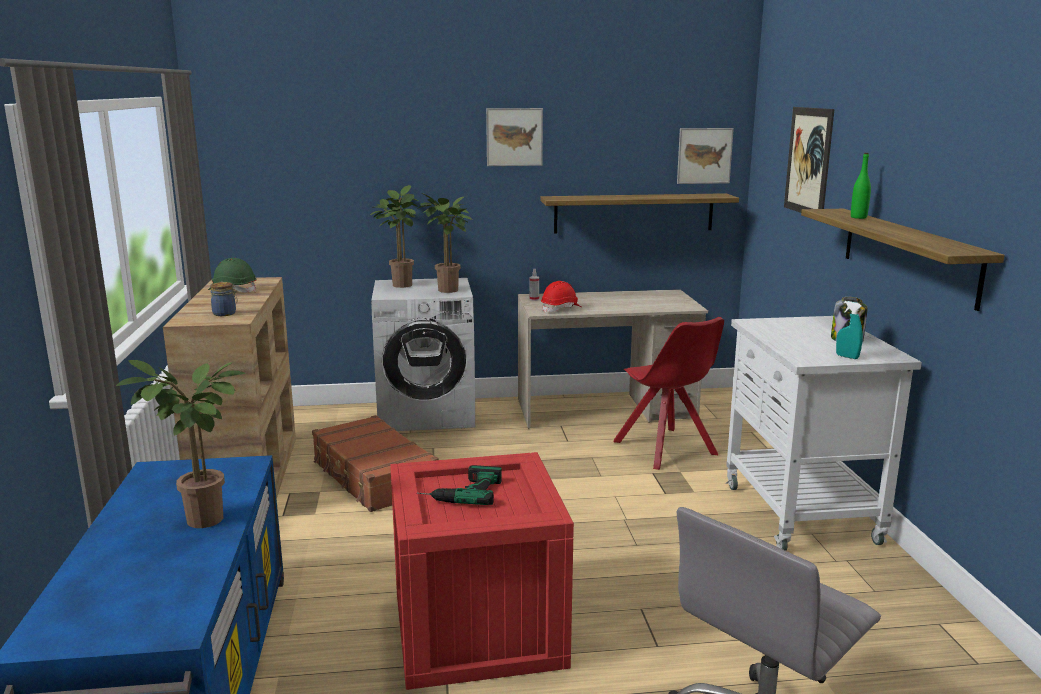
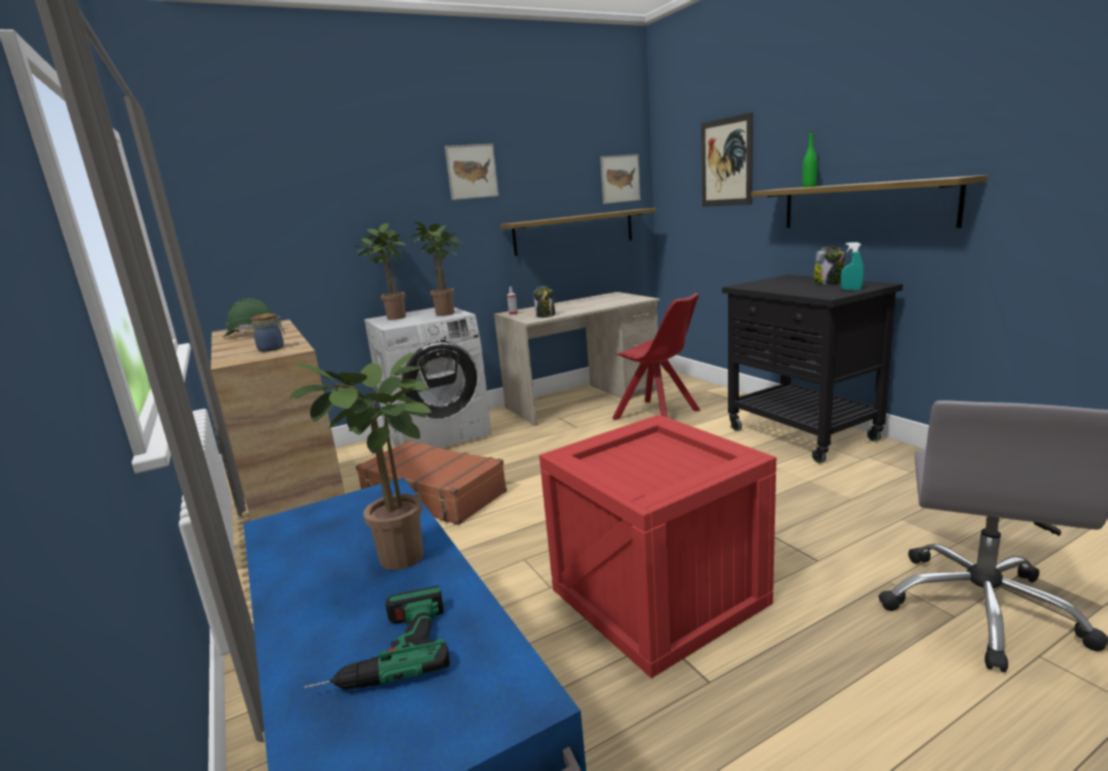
camera: 20 degrees left, 0 degrees up
(460, 491) = (631, 461): power drill -> power drill (382, 651)
(561, 309) = (546, 315): red hard hat -> jar
(800, 515) = (802, 435): white cart -> black cart

